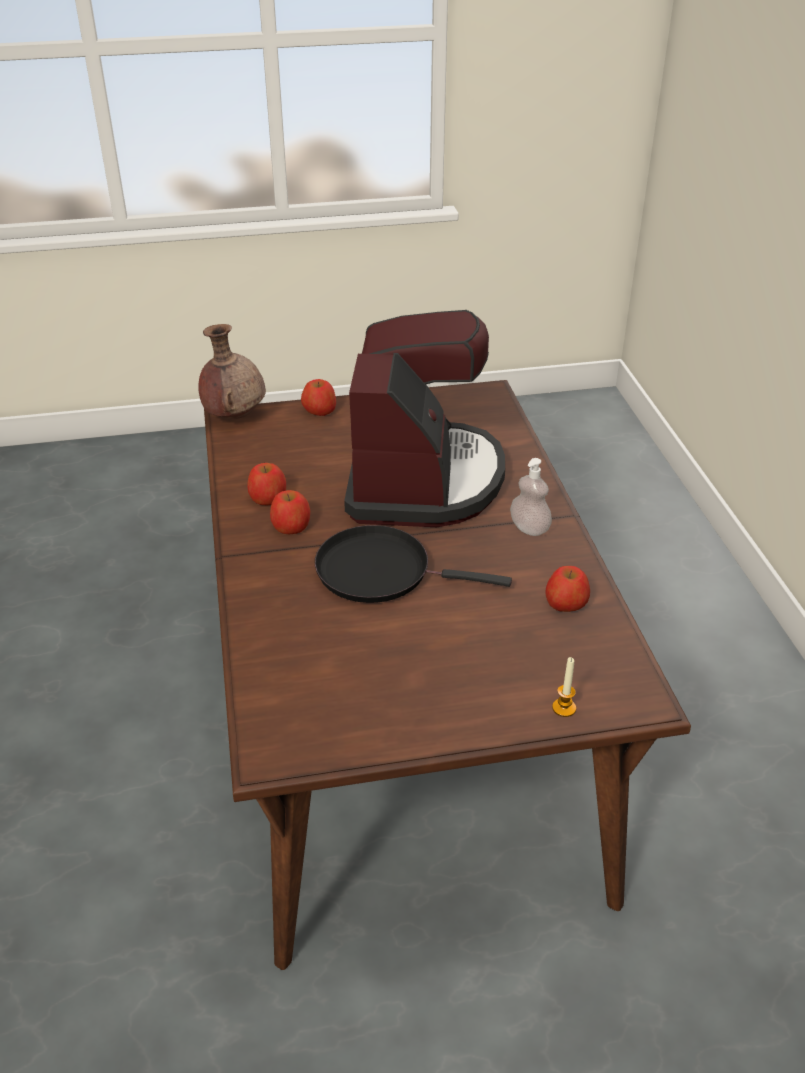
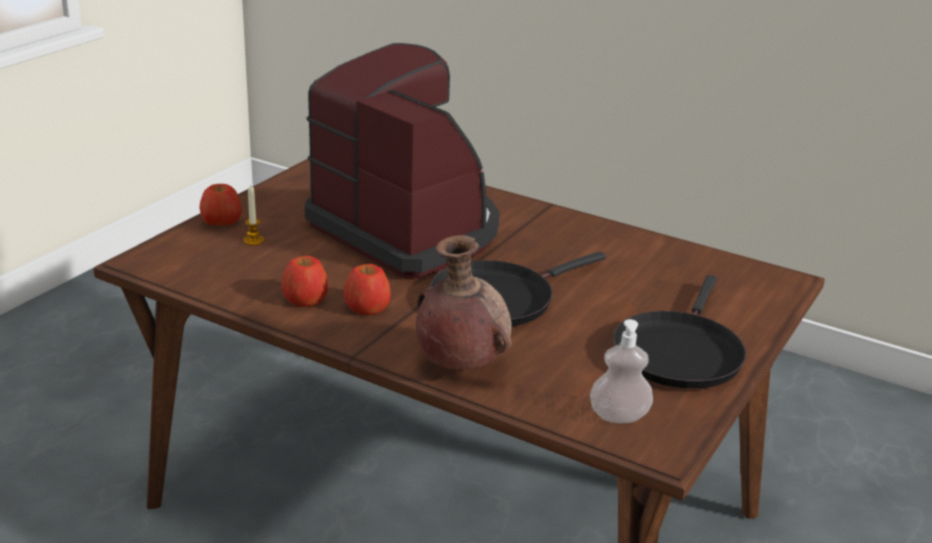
camera: 50 degrees left, 10 degrees down
(235, 416) = (143, 257): brown vase -> brown vase (460, 365)
(423, 697) = (678, 352): none -> black frying pan
(529, 528) = (541, 224): soap dispenser -> soap dispenser (619, 416)
(564, 708) = (758, 307): candle -> candle (253, 240)
(565, 603) = (647, 254): apple -> none

